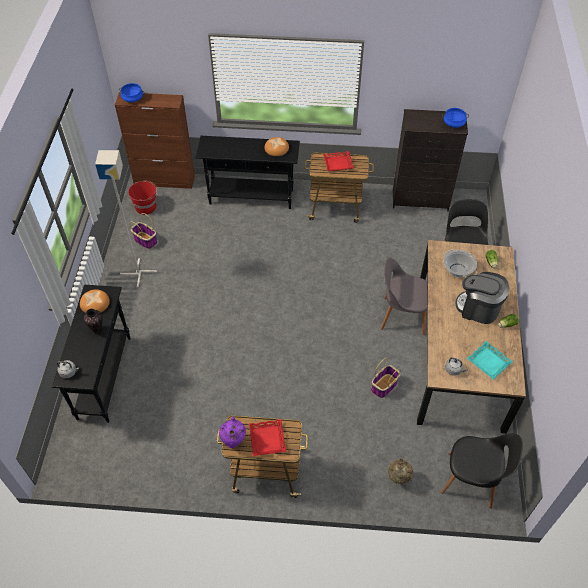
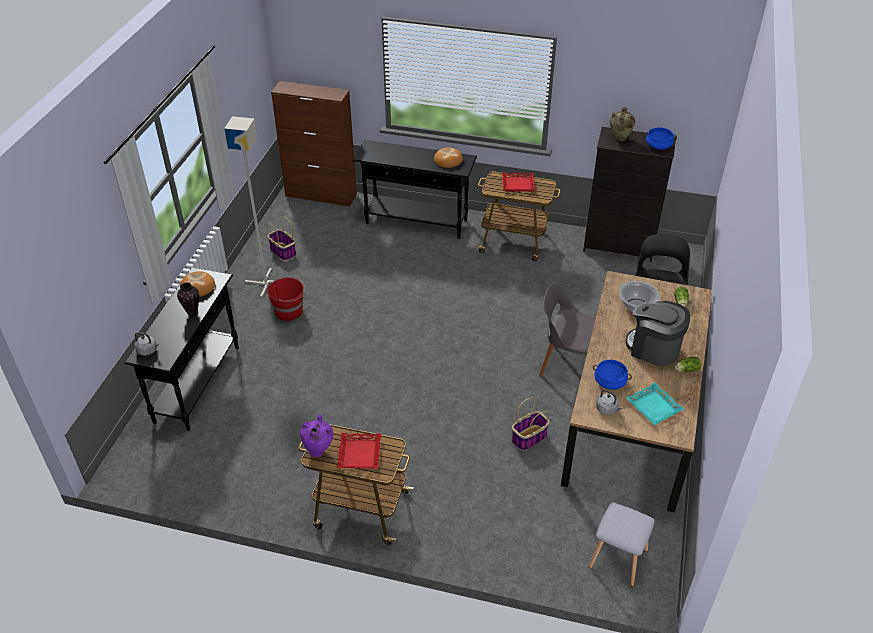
camera: 10 degrees right, 10 degrees down
(133, 98) = (293, 88): blue cooking pot -> blue cooking pot (610, 381)
(146, 207) = (293, 218): red bucket -> red bucket (289, 311)
(398, 479) = (523, 543): beige vase -> beige vase (619, 139)
(472, 480) = (618, 559): black chair -> grey stool

